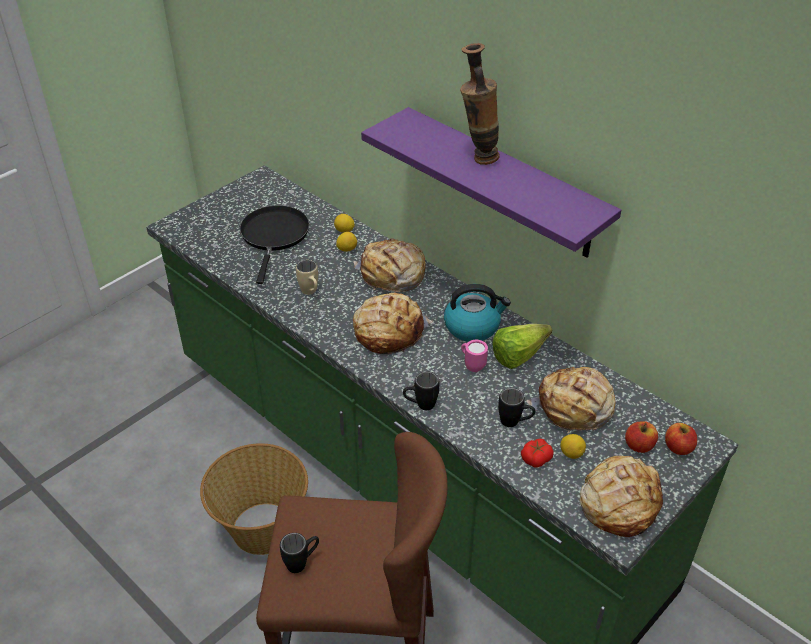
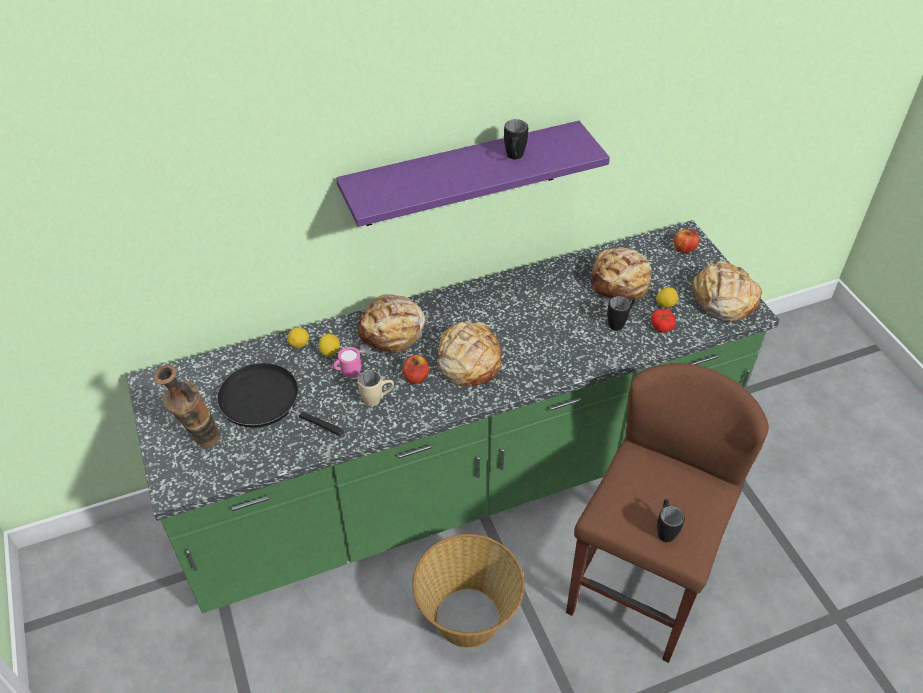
camera: 65 degrees left, 5 degrees up
(420, 405) = (572, 372): black mug -> black mug (514, 158)
(472, 366) = (542, 323): pink mug -> pink mug (348, 374)
(473, 326) = (495, 305): kettle -> none
(478, 158) = (456, 164): vase -> vase (200, 443)
(523, 355) = (547, 288): lettuce -> none
(639, 445) = (673, 266): apple -> apple (416, 377)

